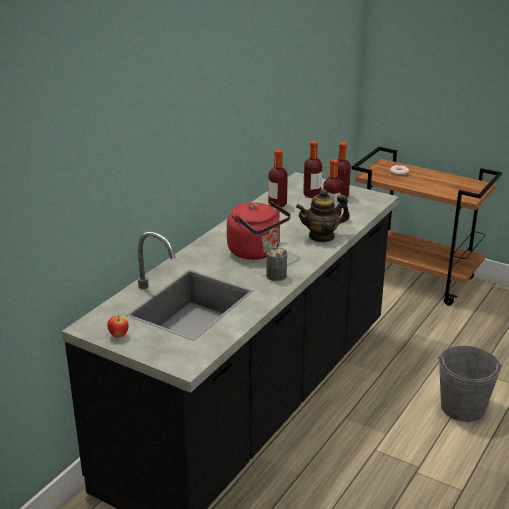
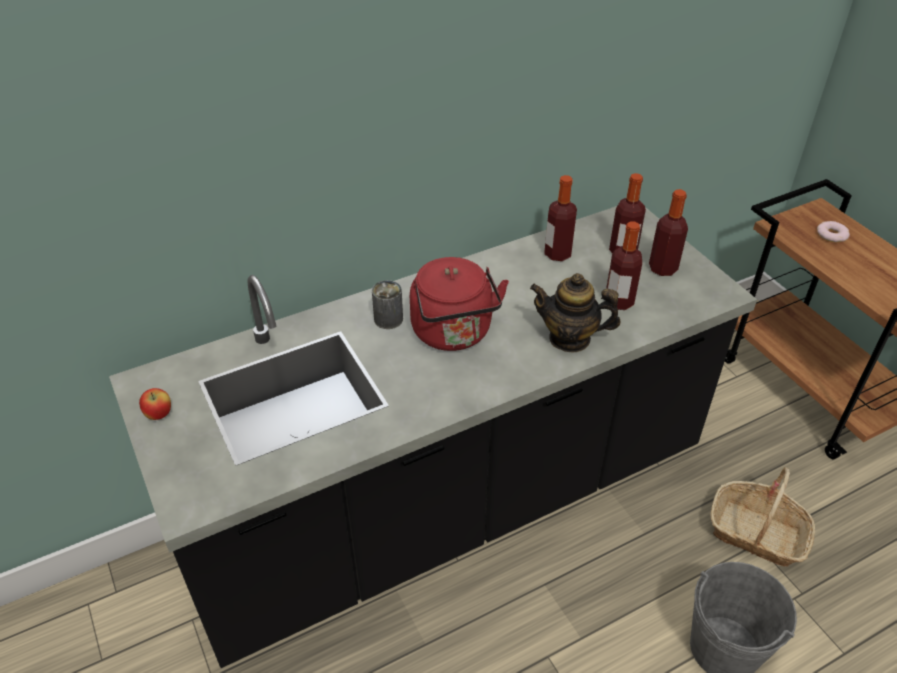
camera: 30 degrees right, 15 degrees up
(276, 276) = (441, 391): can -> can (388, 319)
(438, 351) = (756, 533): none -> basket

